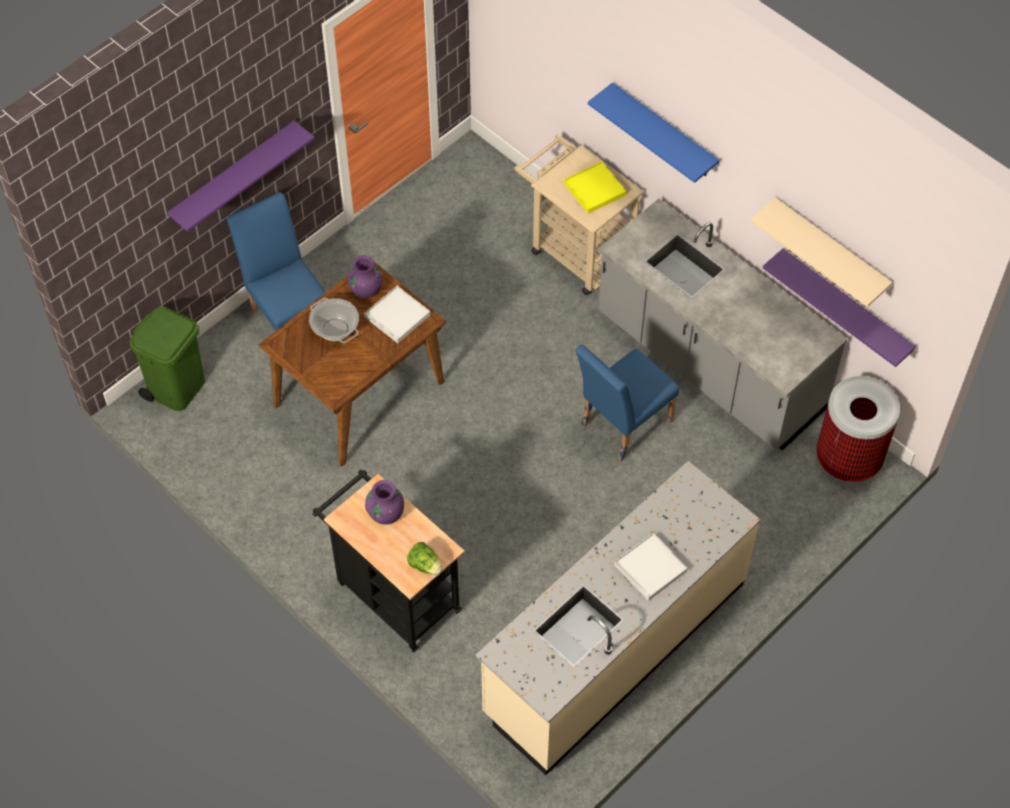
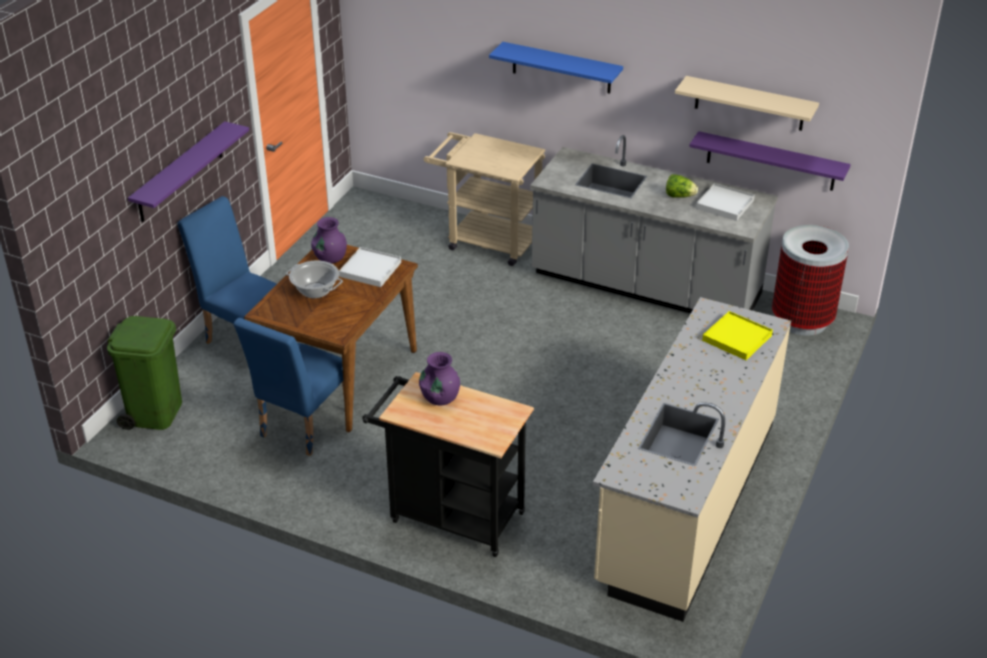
camera: 20 degrees left, 20 degrees down
(425, 565) = (502, 427): lettuce -> lettuce (679, 196)
(595, 189) = (503, 155): yellow tray -> yellow tray (737, 338)
(621, 426) = (595, 343): blue chair -> blue chair (301, 428)
(650, 568) = (717, 376): white tray -> white tray (724, 204)

